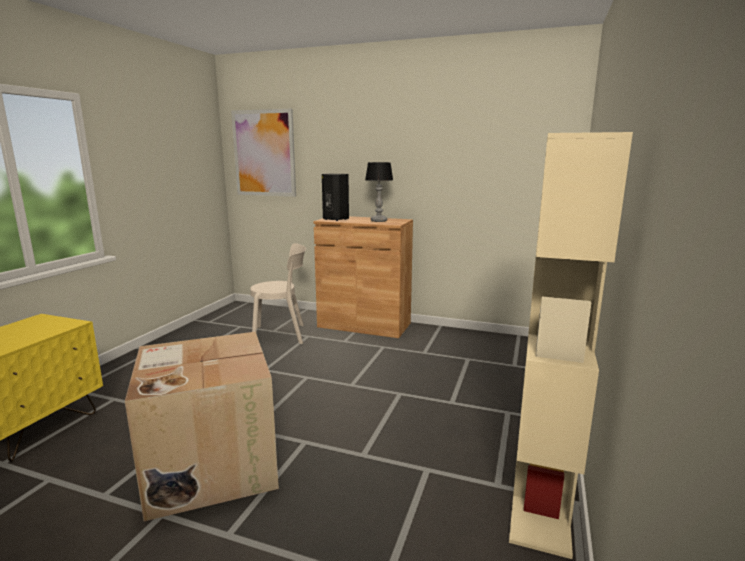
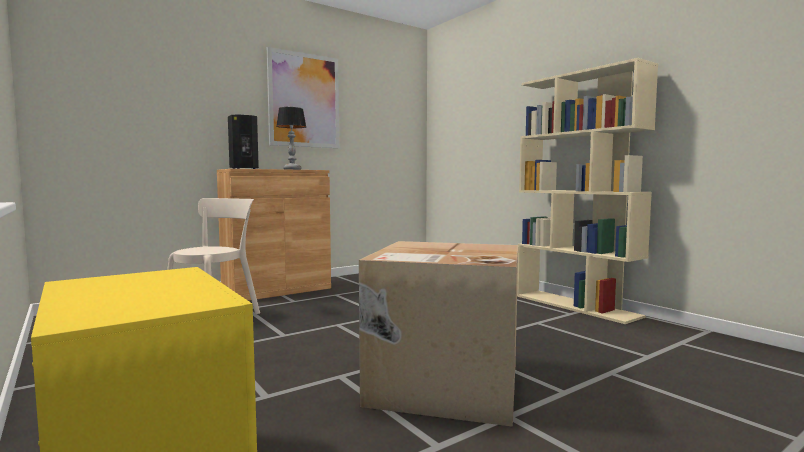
camera: 55 degrees left, 10 degrees down
(264, 153) = (104, 86): picture -> picture (304, 100)

